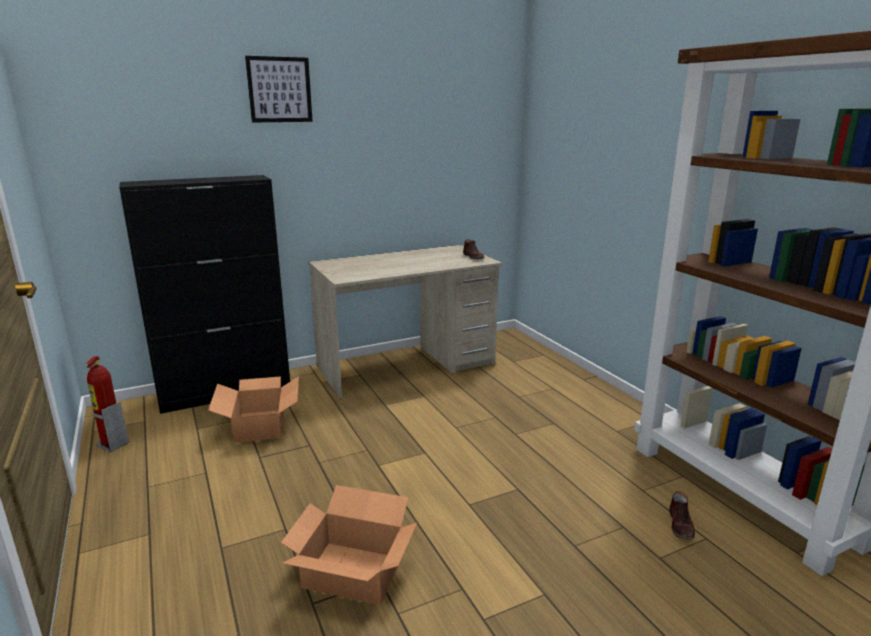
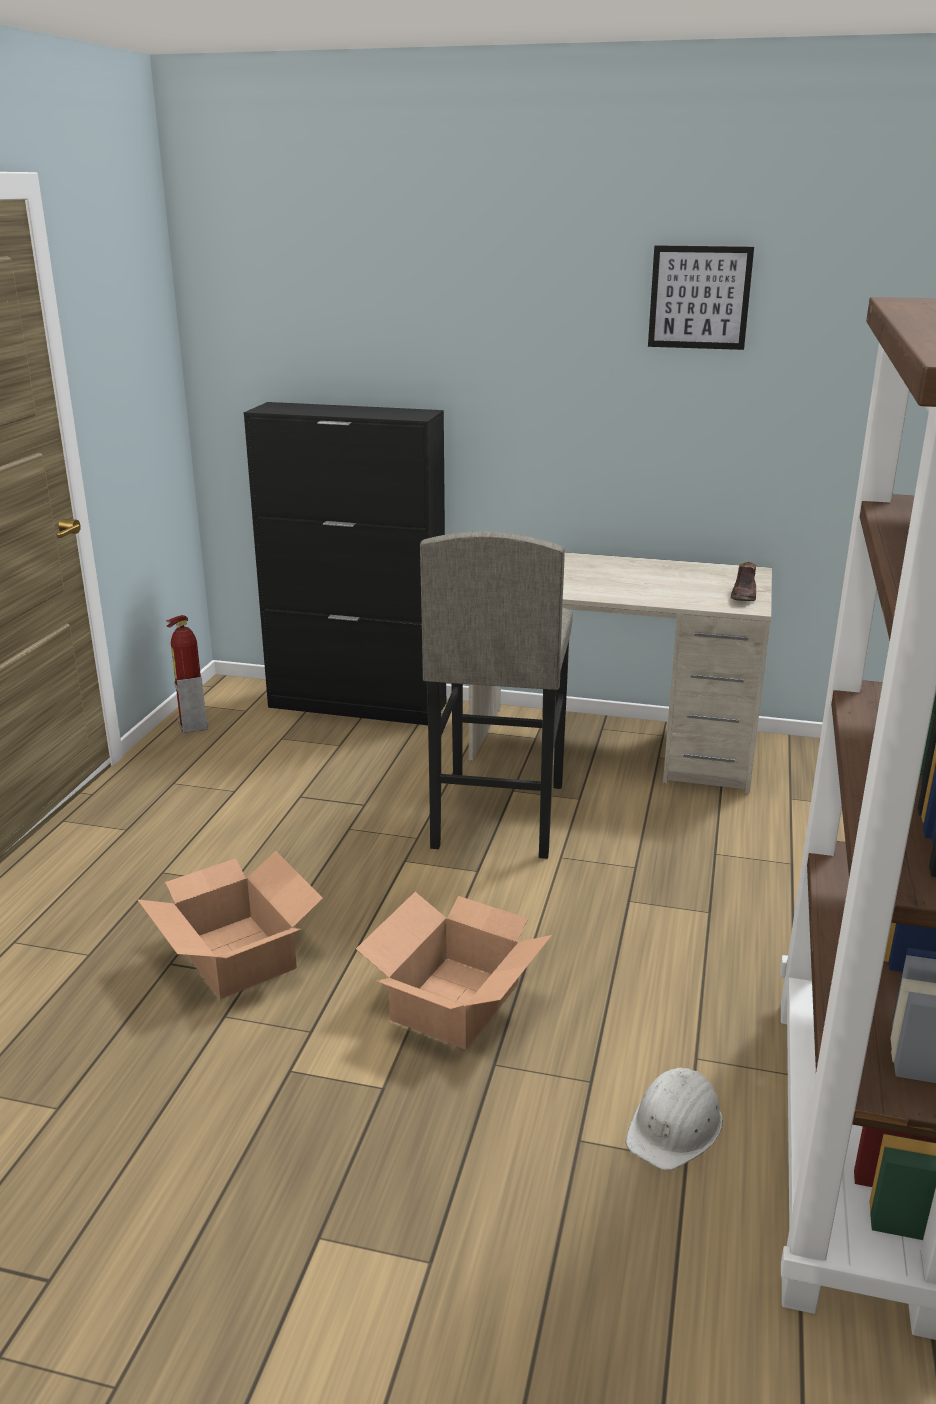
camera: 40 degrees right, 5 degrees up
(261, 425) = (344, 760): cardboard box -> cardboard box (457, 1001)
(279, 90) = (483, 284): picture -> picture (699, 297)
(395, 420) = (497, 816): none -> grey stool
(681, 525) = (675, 1126): brown shoe -> white hard hat

